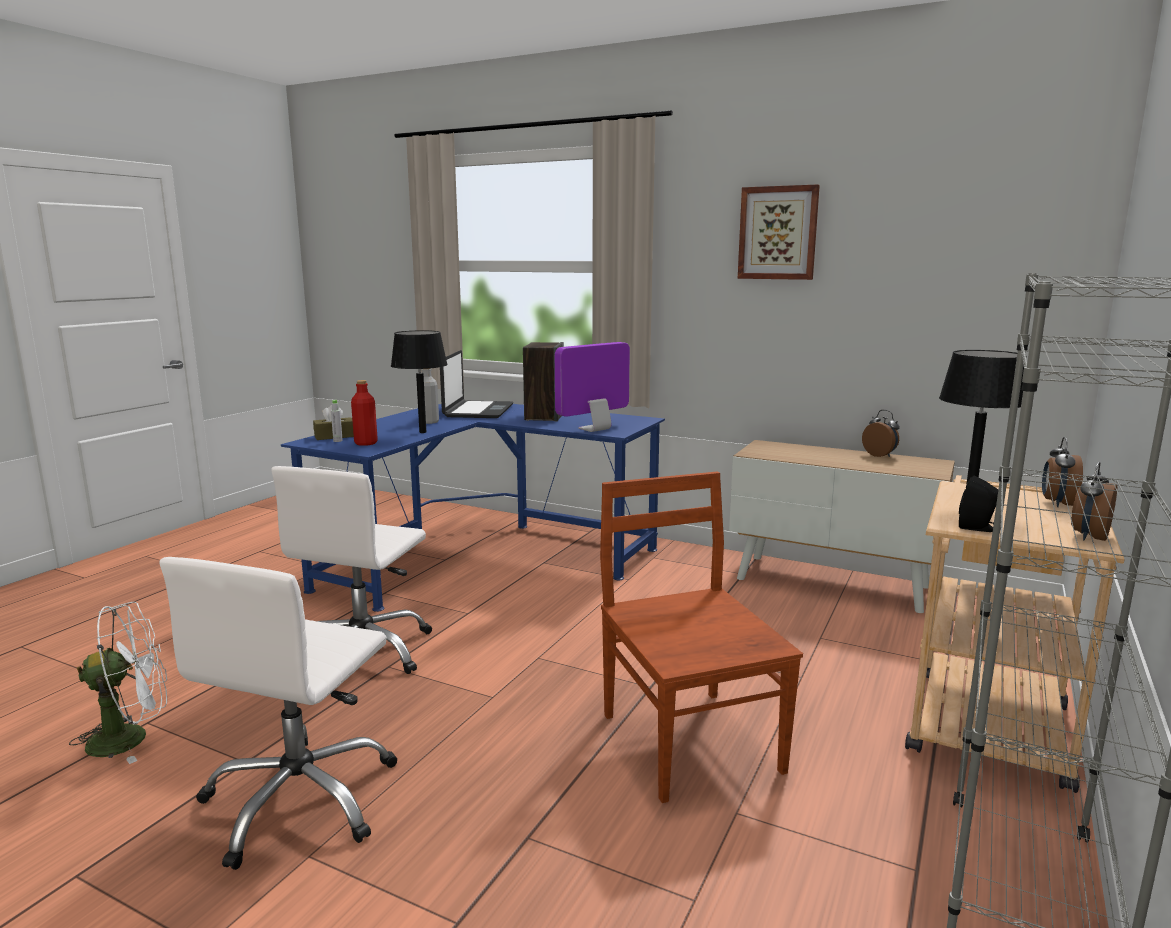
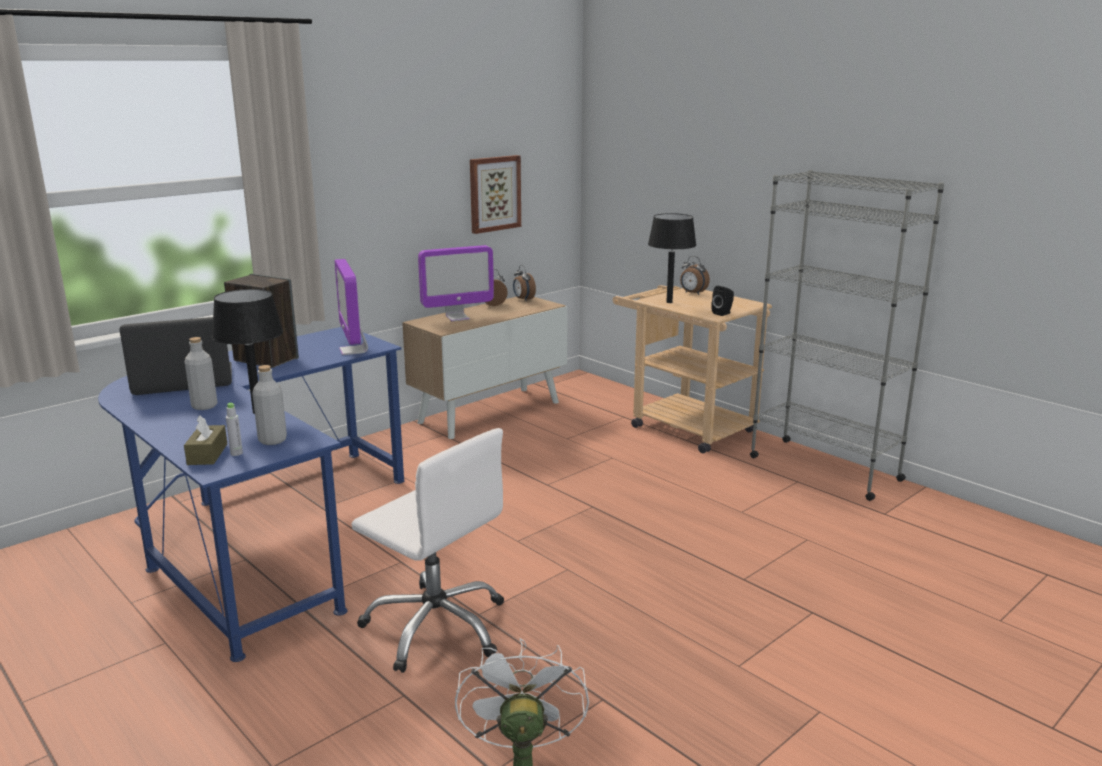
camera: 70 degrees left, 5 degrees up
(301, 800) = (671, 668): white office chair -> none
(366, 443) = (272, 440): red bottle -> grey bottle
(477, 411) = (183, 381): laptop -> laptop turned 45 degrees counterclockwise
(688, 739) = (664, 508): brown chair -> none
(778, 233) = (398, 136): picture -> picture (494, 193)
(803, 451) = (457, 318): none -> monitor
(1088, 536) = (745, 302): alarm clock -> alarm clock (523, 299)

